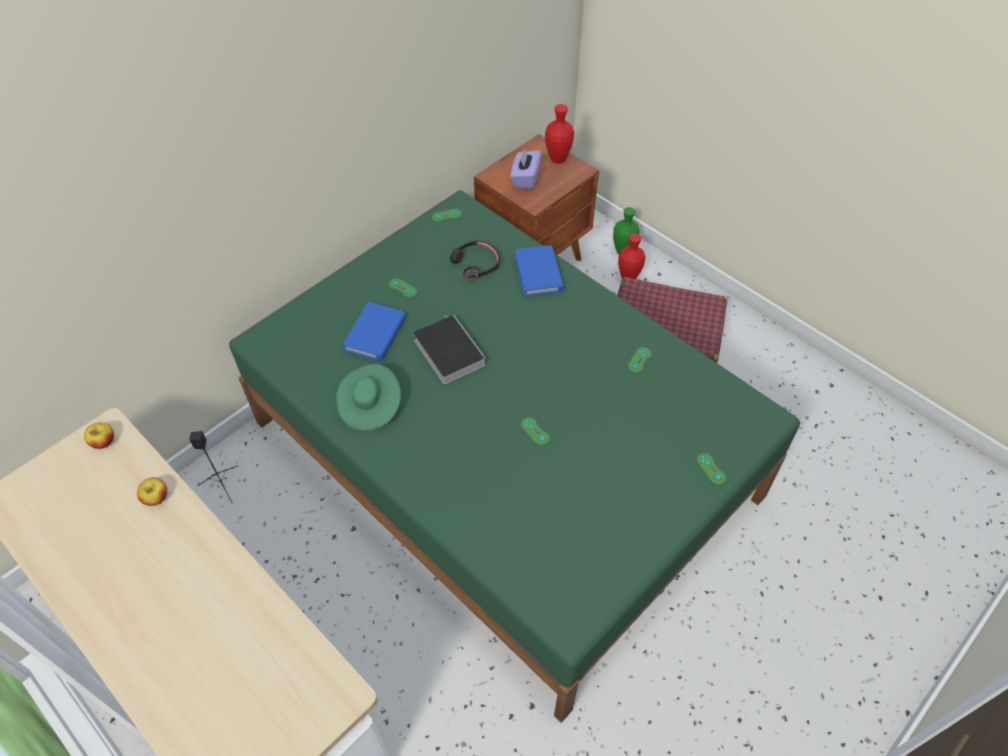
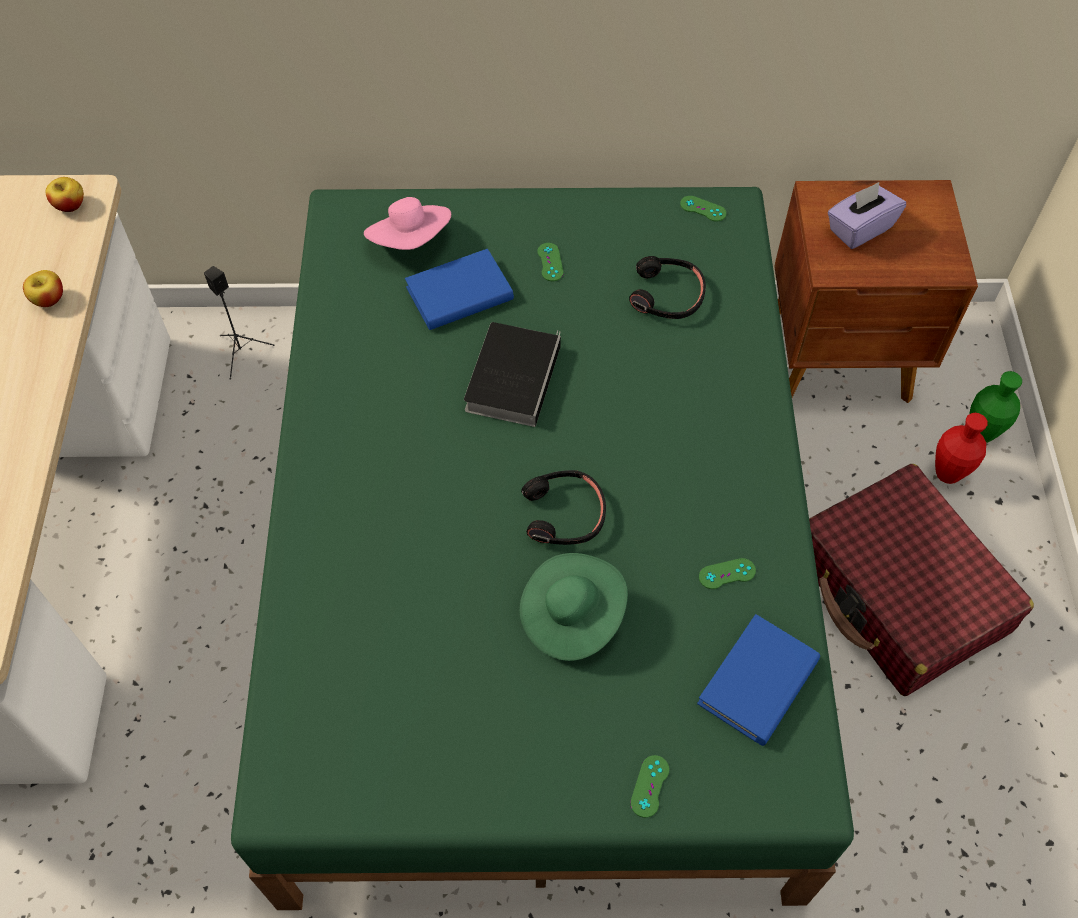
camera: 45 degrees right, 5 degrees up
(318, 327) = (411, 241): none -> pink hat
(370, 406) = (362, 372): green hat -> green hat (571, 616)
(535, 431) = (498, 551): green game controller -> none
(538, 273) = (730, 364): blue book -> blue book (758, 682)
(544, 391) = (564, 514): none -> black headphones
(558, 159) = (935, 232): red vase -> none

